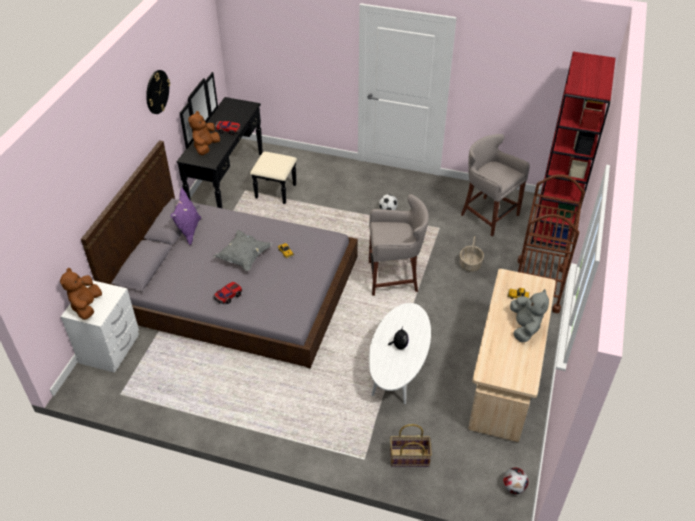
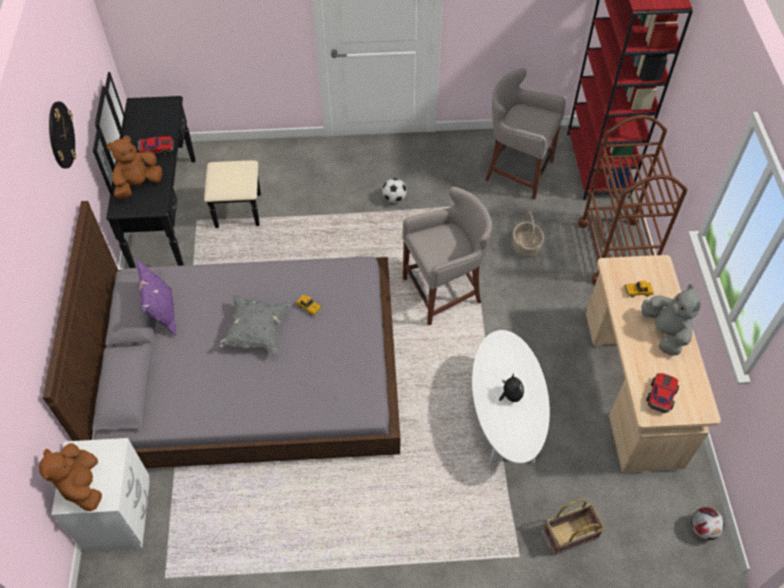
camera: 20 degrees left, 10 degrees up
(206, 147) = (138, 185): brown plush toy -> brown plush toy turned 45 degrees clockwise
(228, 296) = (262, 396): toy car -> toy car (661, 396)

